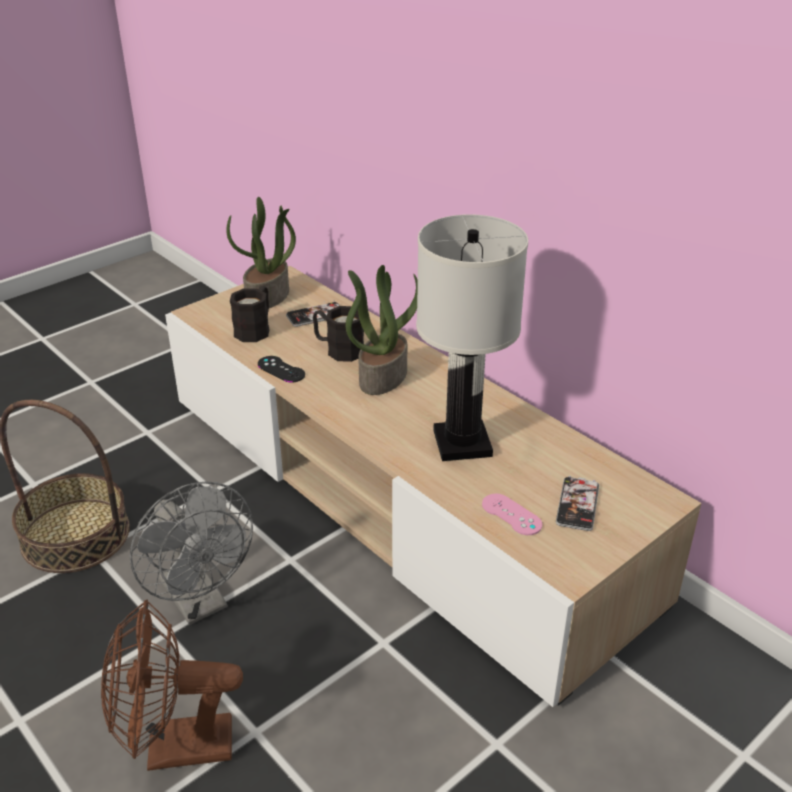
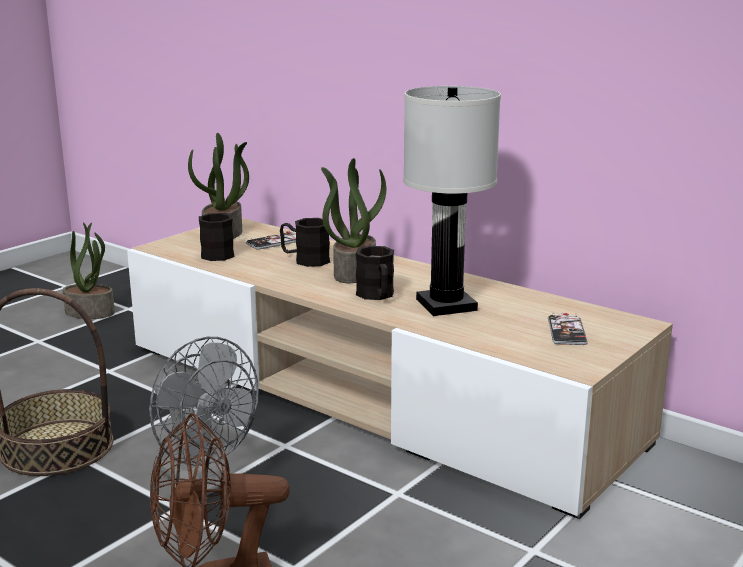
camera: 10 degrees left, 15 degrees down
(149, 345) = (91, 312): none -> potted plant
(281, 369) = (256, 274): black game controller -> none
(394, 420) = (377, 296): none -> black mug
(511, 514) = (511, 341): pink game controller -> none

